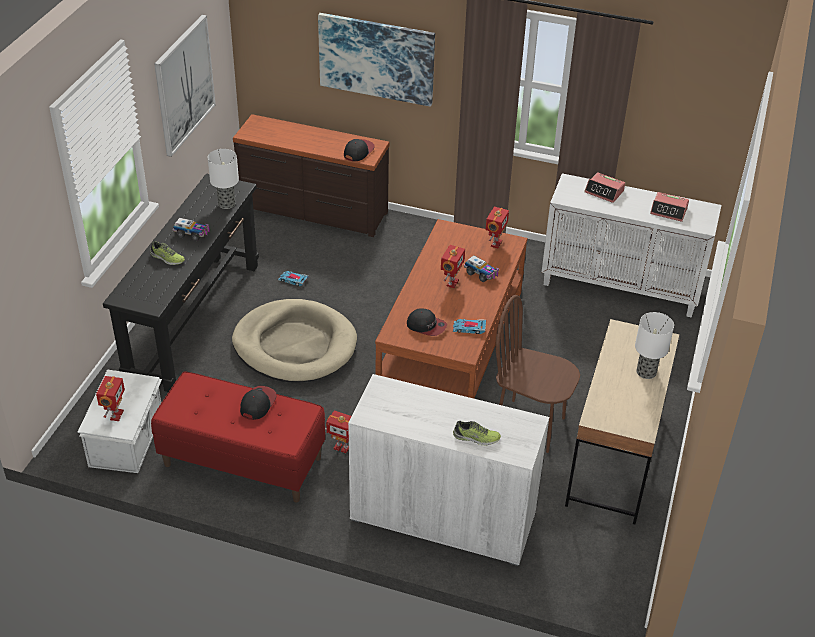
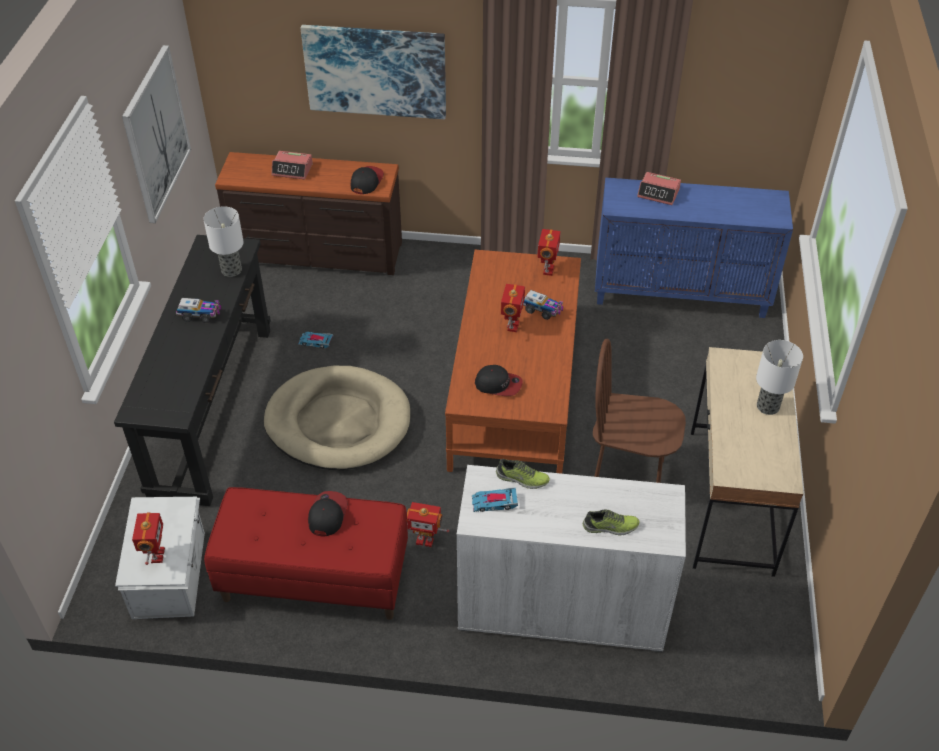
camera: 10 degrees left, 5 degrees up
(167, 258) = (178, 351): shoe -> shoe (522, 479)
(469, 328) = (547, 379): toy car -> toy car (494, 502)
(621, 286) = (681, 293): white cabinet -> blue cabinet
(669, 211) = (735, 206): alarm clock -> alarm clock (292, 169)

